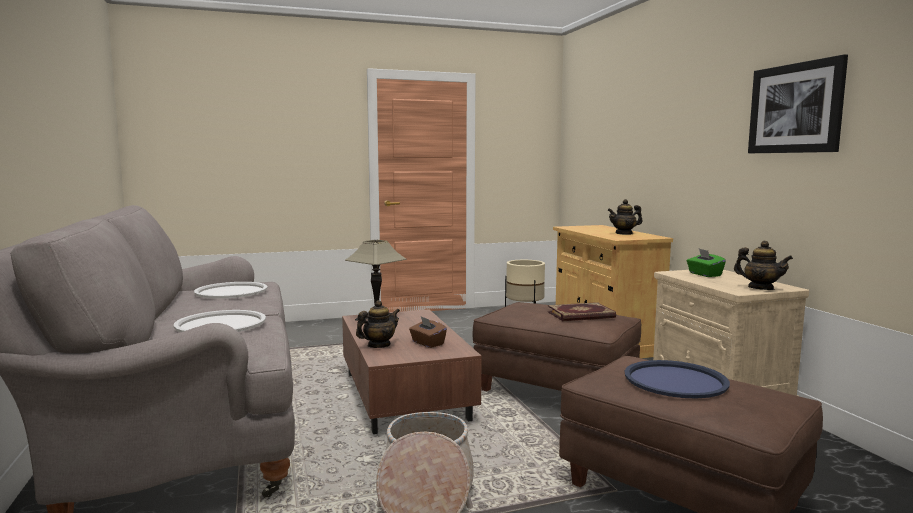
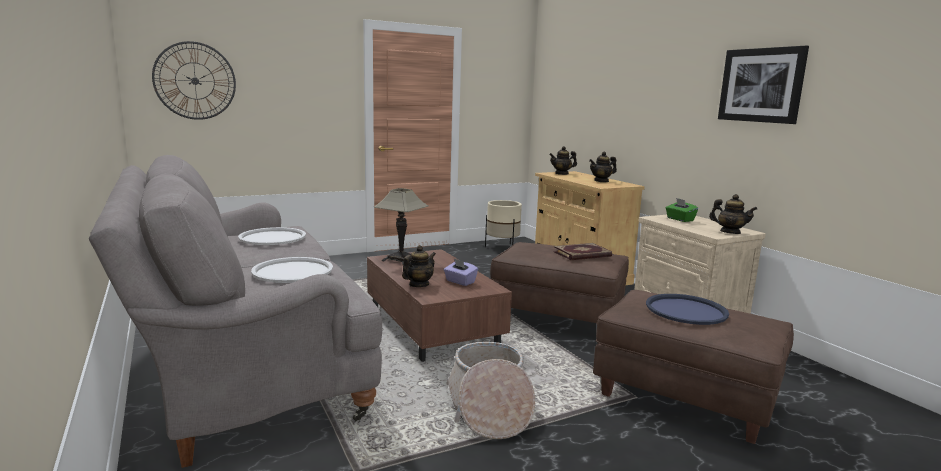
camera: 10 degrees left, 5 degrees up
(192, 136) = (195, 81): none -> wall clock
(427, 343) = (460, 282): brown tissue box -> purple tissue box
(583, 227) = (562, 173): none -> teapot

